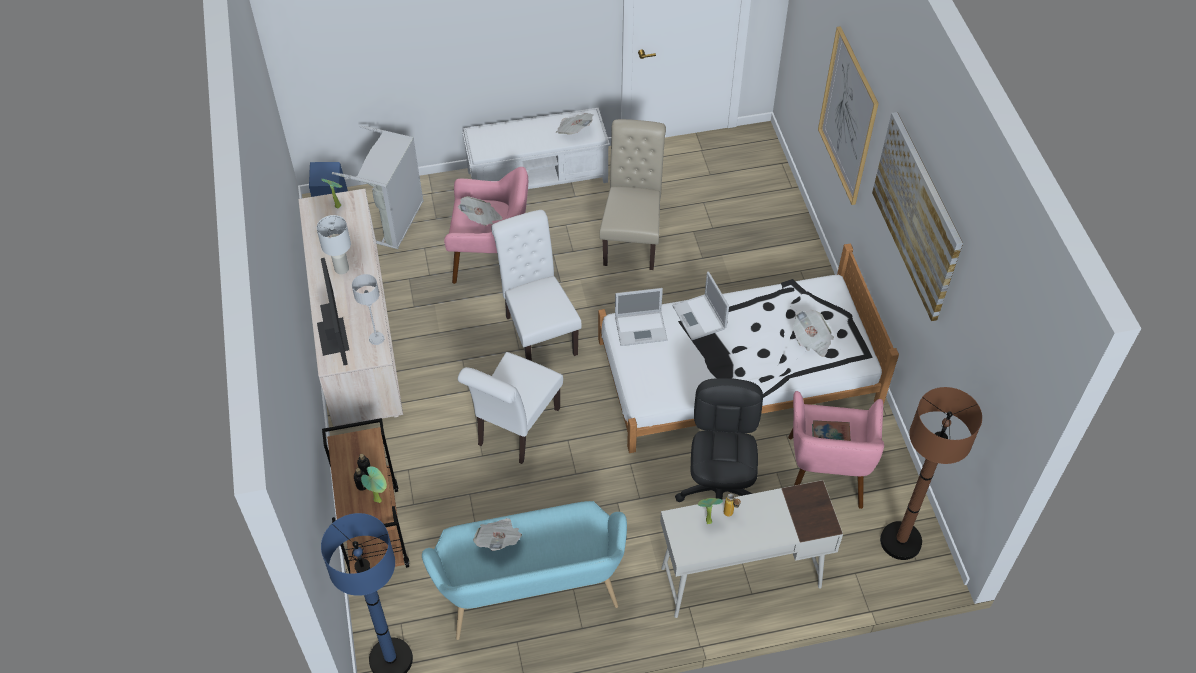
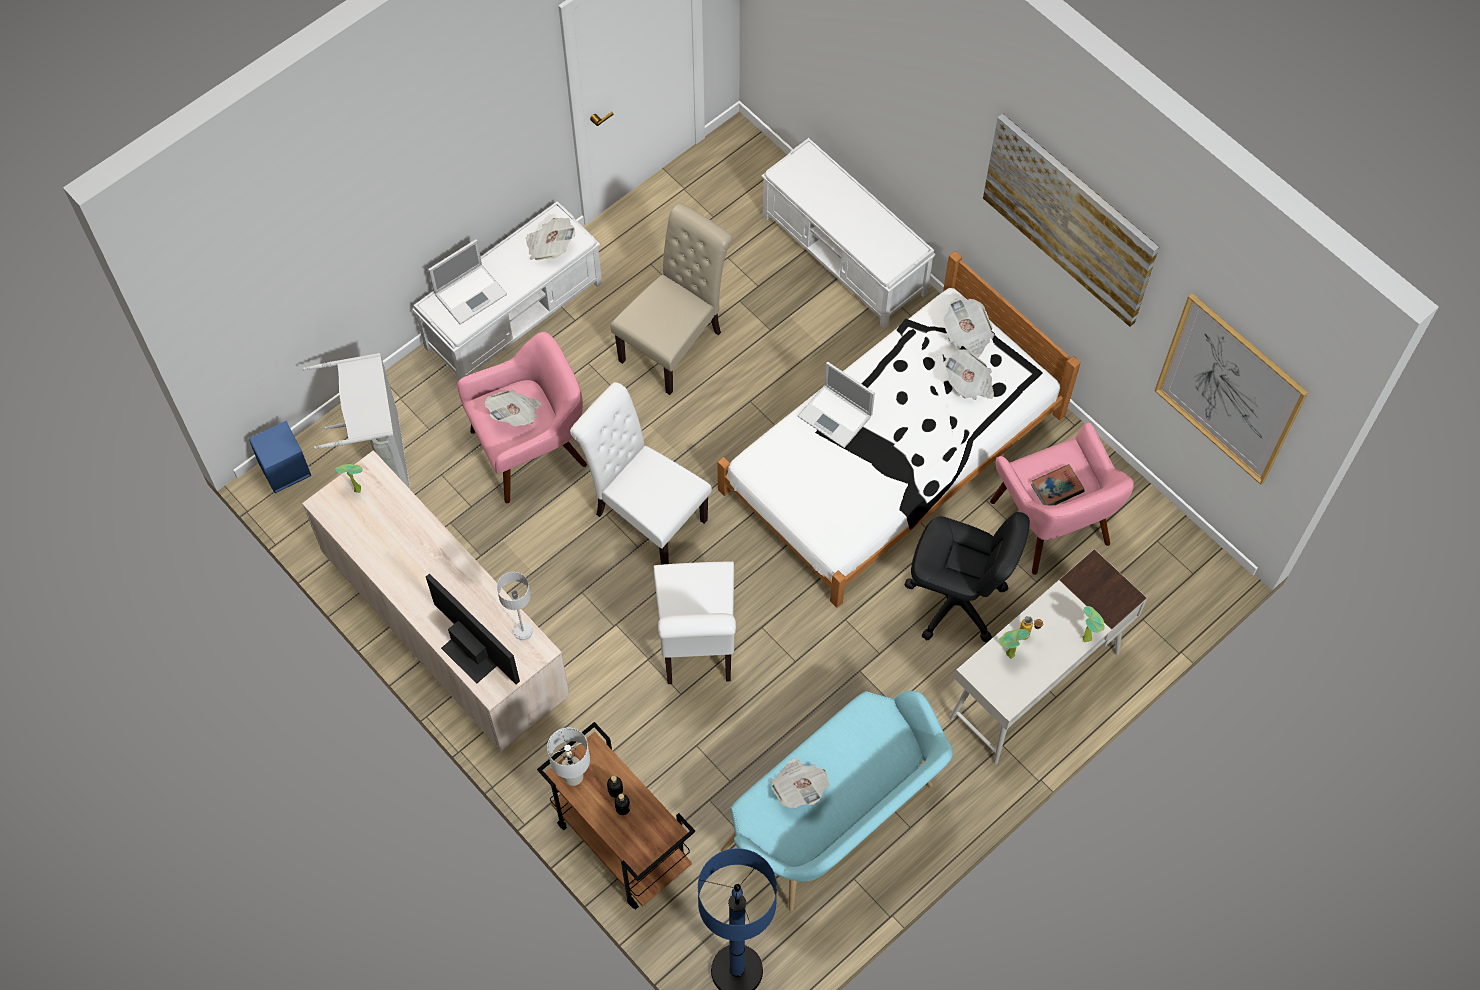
camera: 30 degrees left, 10 degrees up
(341, 269) = (420, 567): white table lamp -> white table lamp (573, 777)
(379, 499) = (652, 813): potted plant -> potted plant (1088, 637)
(632, 237) = (675, 342): beige chair -> beige chair turned 60 degrees clockwise
(642, 328) = (781, 460): laptop -> laptop (471, 293)
(719, 490) = (956, 601): black office chair -> black office chair turned 135 degrees clockwise
(786, 235) = (845, 255): none -> white bench
(831, 308) = (967, 335): none -> newspaper
(848, 116) = (906, 114): picture -> picture (1229, 389)
(900, 541) = (1167, 561): brown floor lamp -> none

